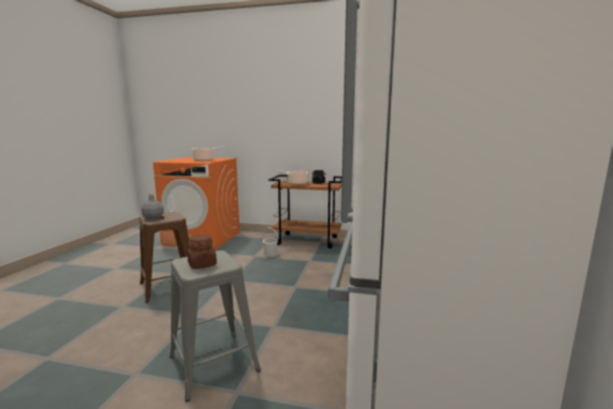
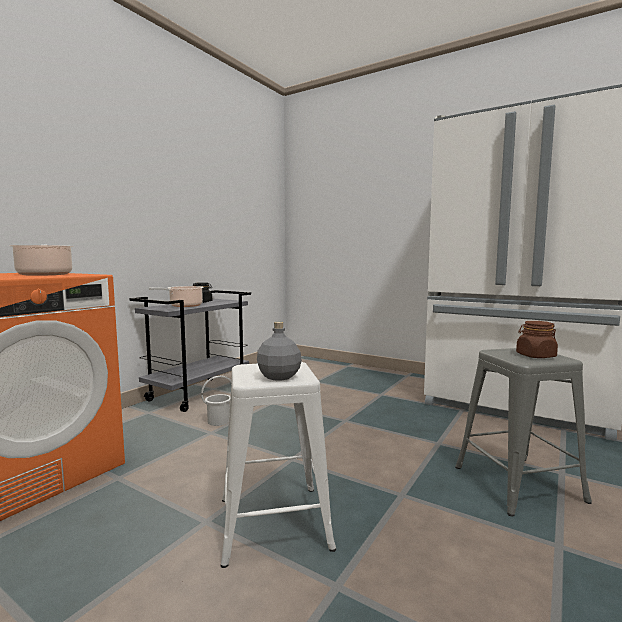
camera: 70 degrees left, 5 degrees down
(168, 286) = (274, 522): brown stool -> white stool
(308, 241) = (199, 393): brown cart -> grey cart

